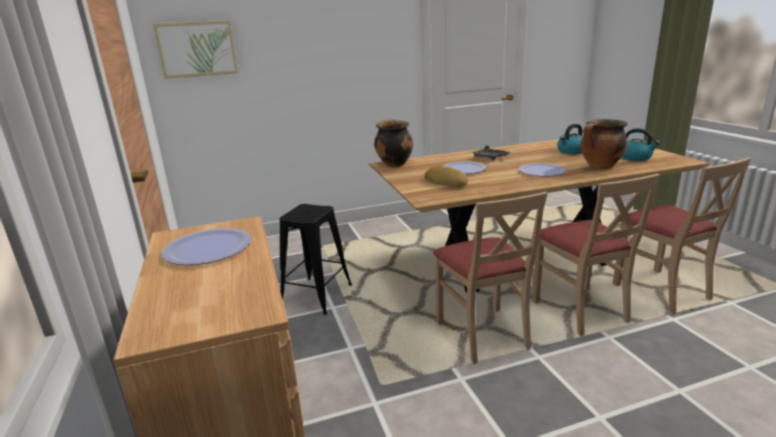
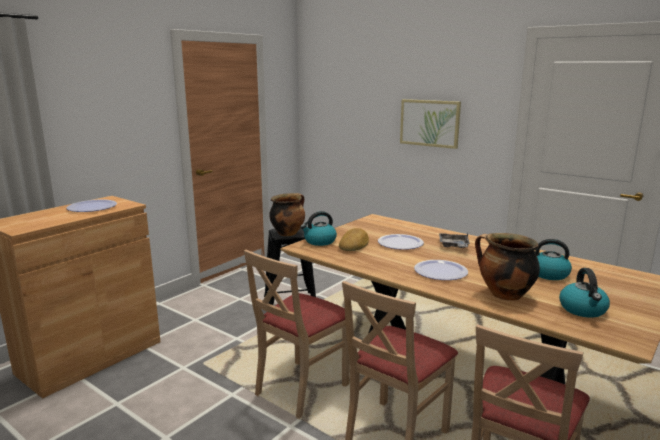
camera: 55 degrees right, 5 degrees down
(197, 49) = (329, 95): picture -> picture (429, 123)
(393, 164) = (379, 220): cooking pot -> cooking pot (288, 233)
(420, 191) = (319, 241): none -> kettle

